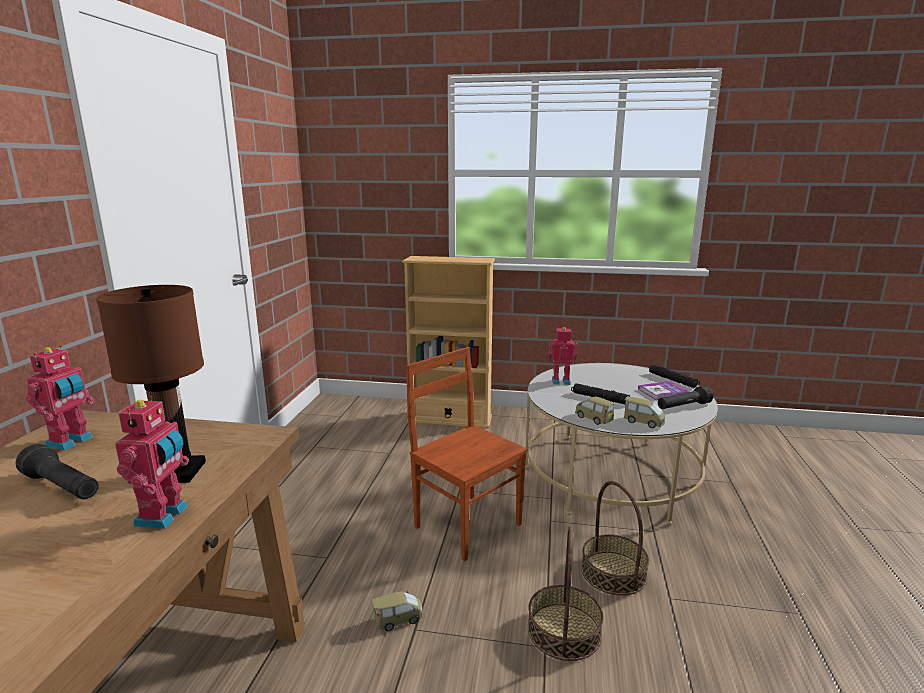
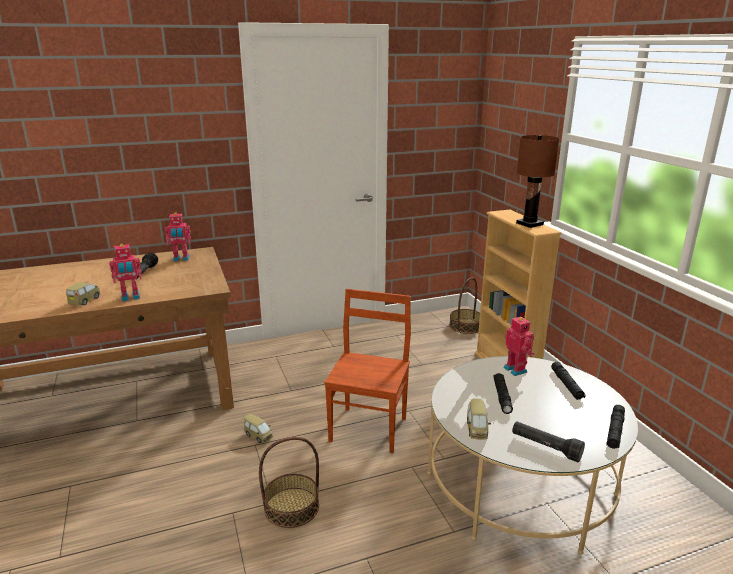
camera: 60 degrees right, 5 degrees up
(178, 471) = (167, 286): brown table lamp -> brown table lamp (530, 224)
(593, 418) = (453, 402): toy car -> toy car (85, 300)
(599, 373) = (566, 385): none -> black flashlight
(613, 572) = (373, 518): basket -> basket (465, 326)
(663, 392) = (571, 430): book -> none

